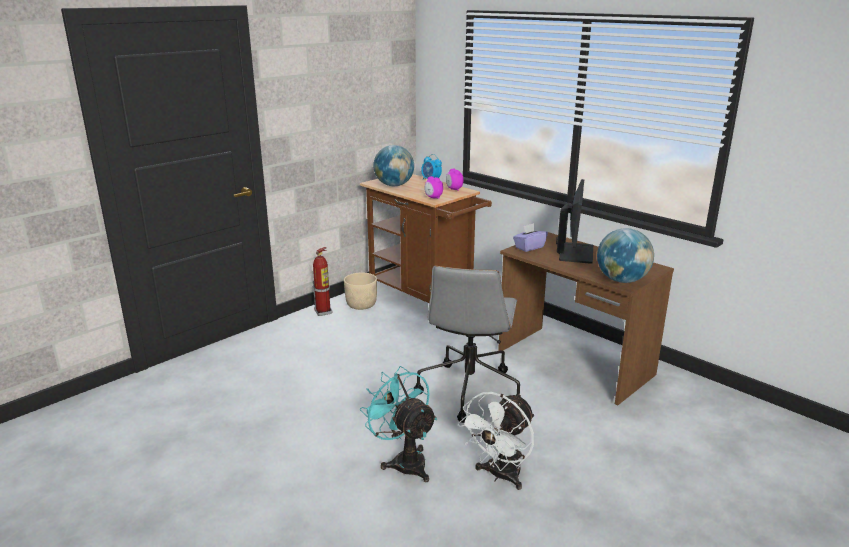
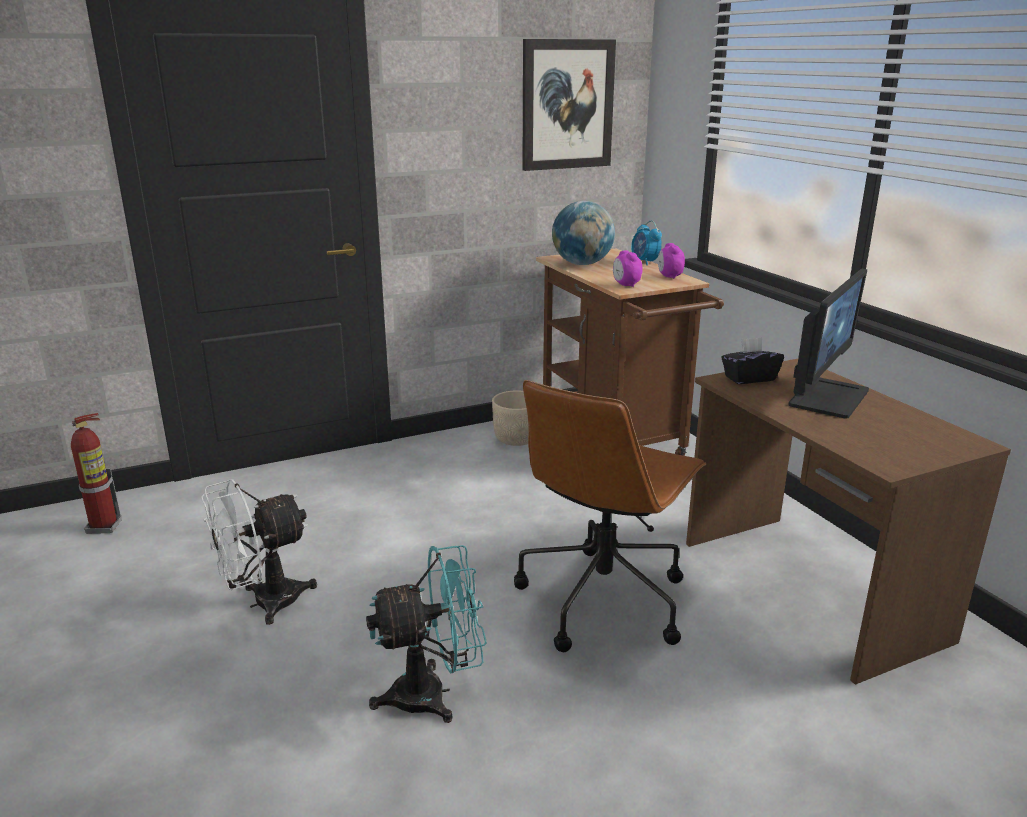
camera: 20 degrees right, 0 degrees up
(323, 312) = (459, 440): fire extinguisher -> fire extinguisher (104, 527)
(371, 83) = (567, 105): none -> picture
(404, 460) = (433, 694): turquoise fan -> turquoise fan turned 90 degrees clockwise
(469, 389) = (603, 598): grey office chair -> brown office chair
(499, 476) = (571, 763): white fan -> white fan (264, 603)
(529, 247) = (749, 378): purple tissue box -> black tissue box
(622, 280) = (887, 456): globe -> none

